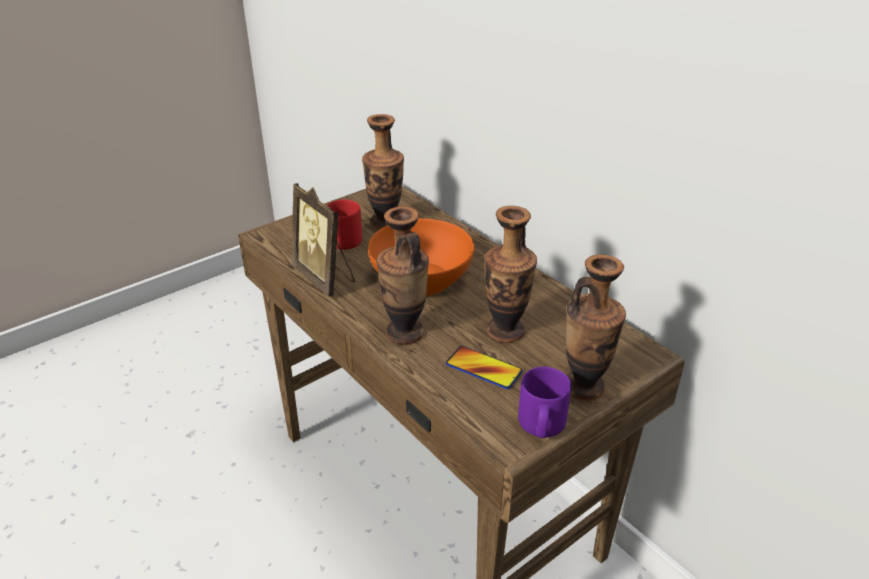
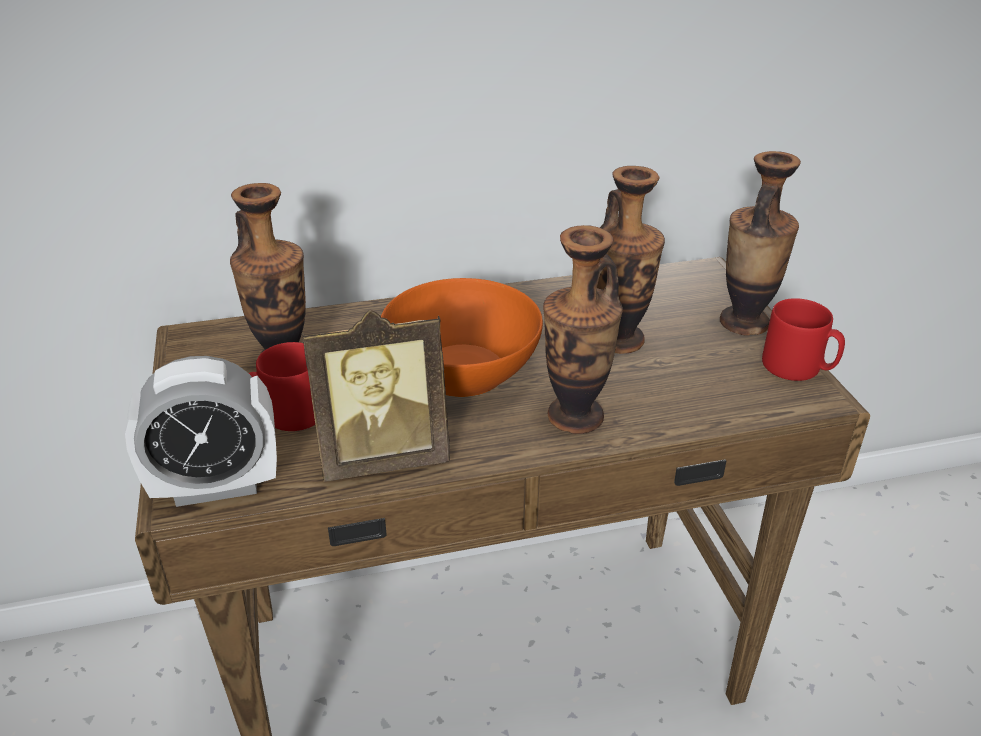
camera: 65 degrees left, 0 degrees up
(277, 240) = (216, 486): none -> alarm clock
(483, 368) = (682, 376): phone -> none
(541, 426) = (798, 368): purple mug -> red mug

